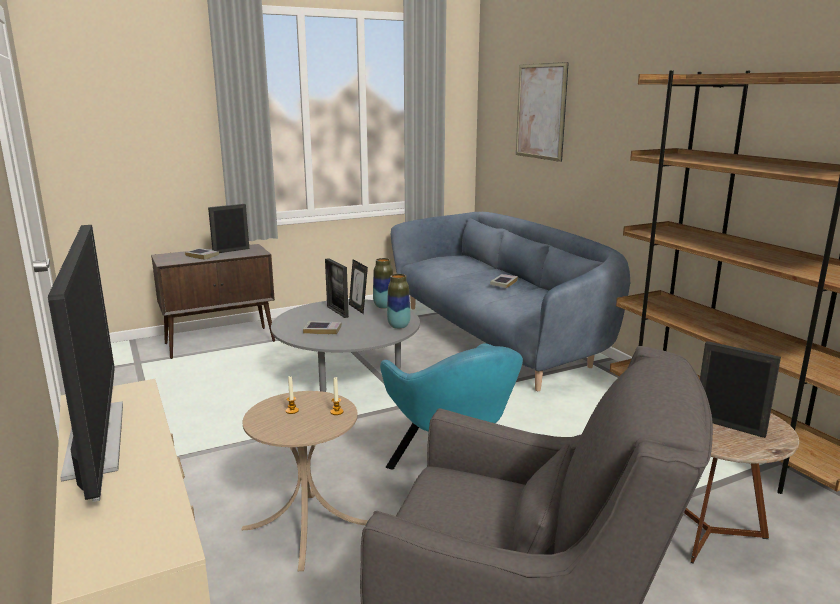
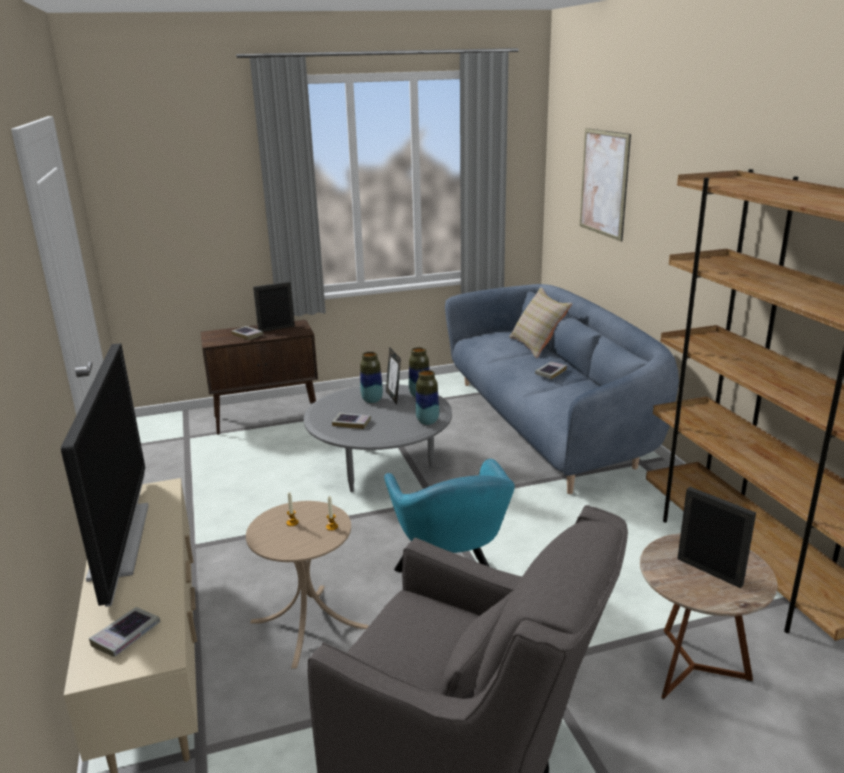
camera: 10 degrees right, 5 degrees up
(123, 532) = (126, 635): none -> book
(337, 312) = (372, 400): picture frame -> vase
(483, 265) = (537, 346): none -> beige pillow

